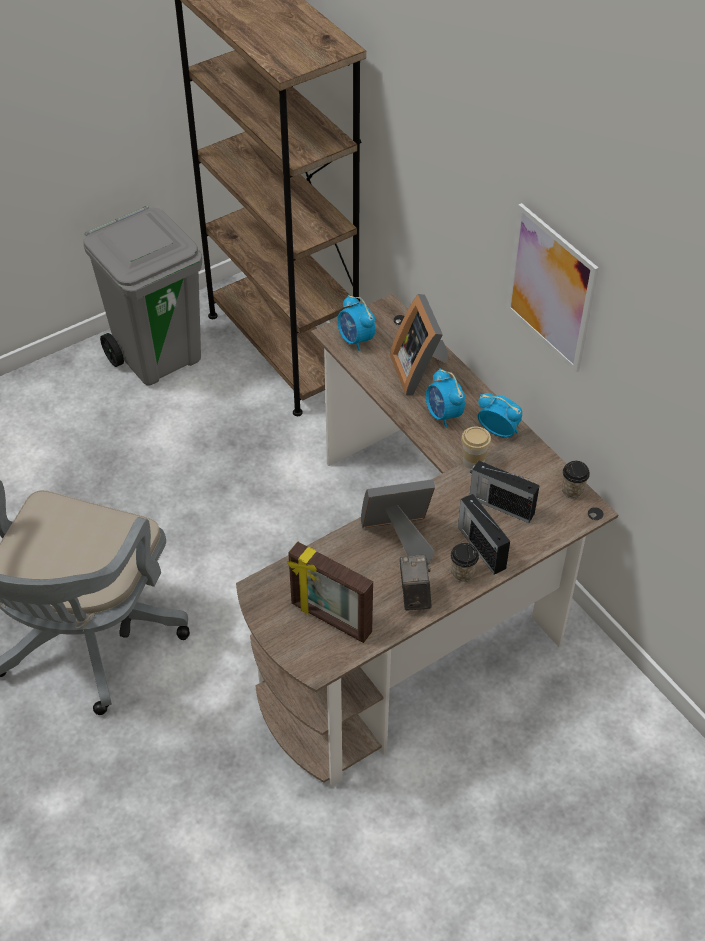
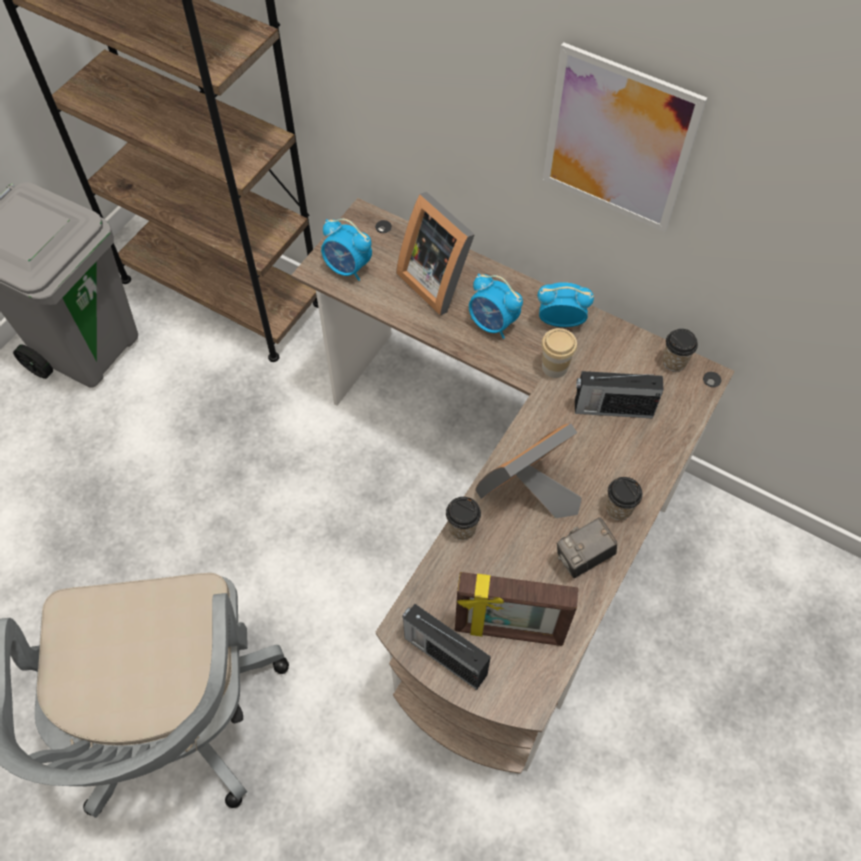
camera: 25 degrees left, 10 degrees up
(336, 542) = (462, 528): none -> cup
(414, 595) = (583, 559): camera -> camera turned 90 degrees counterclockwise
(481, 546) = (619, 467): radio -> radio (444, 655)

